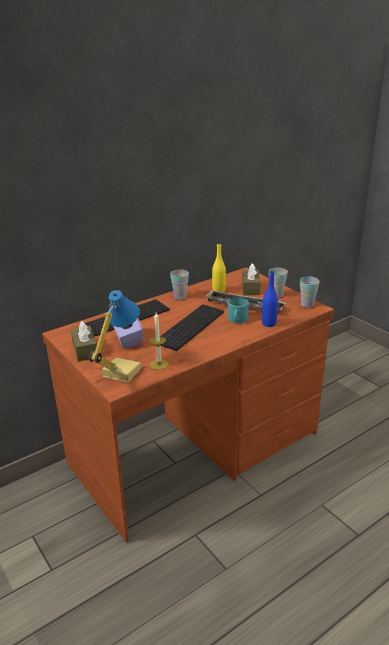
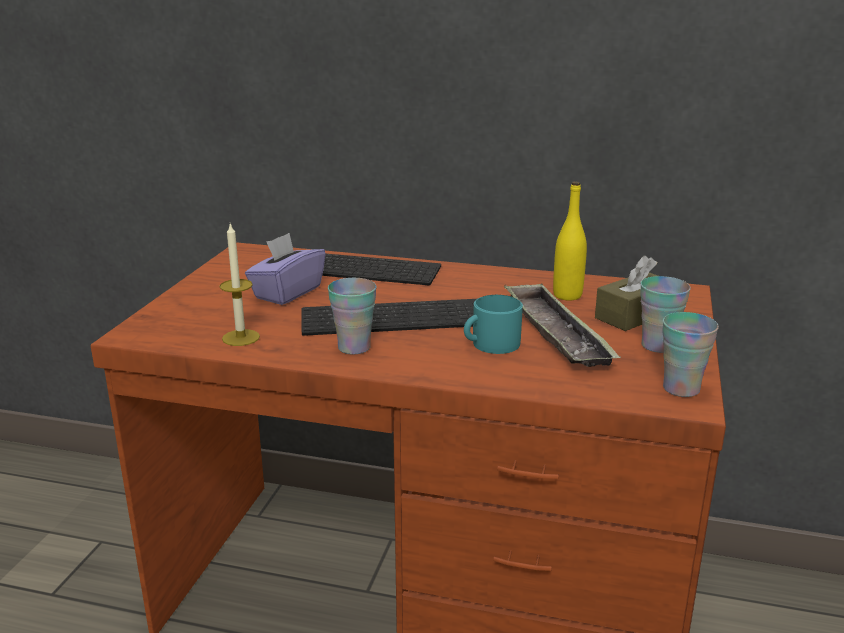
camera: 50 degrees right, 5 degrees down
(85, 350) = (220, 278): brown tissue box -> none
(120, 371) = (185, 320): table lamp -> none
(180, 297) = (487, 277): cup -> cup (354, 347)
(269, 323) = (526, 377): blue bottle -> none

